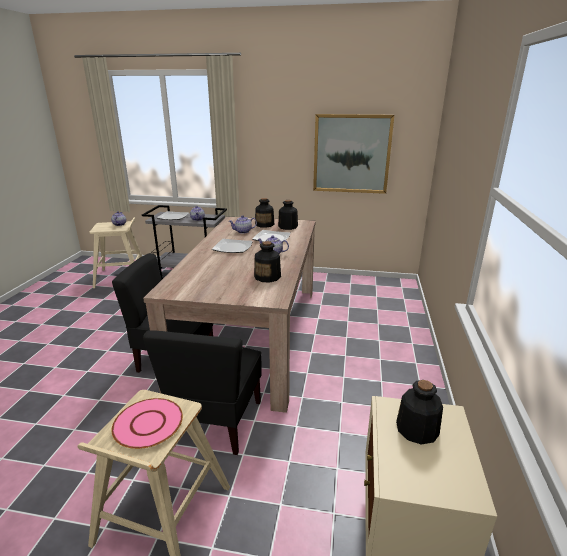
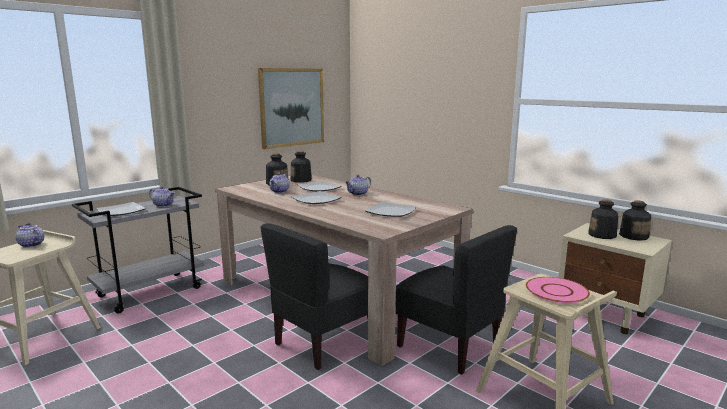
camera: 55 degrees left, 10 degrees down
(228, 279) = (390, 212): none -> plate
(268, 277) = (406, 203): bottle -> bottle (633, 236)

